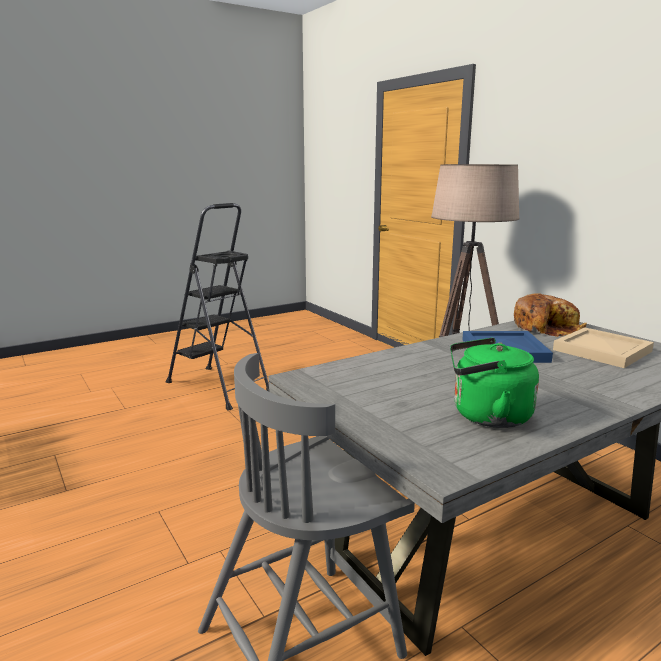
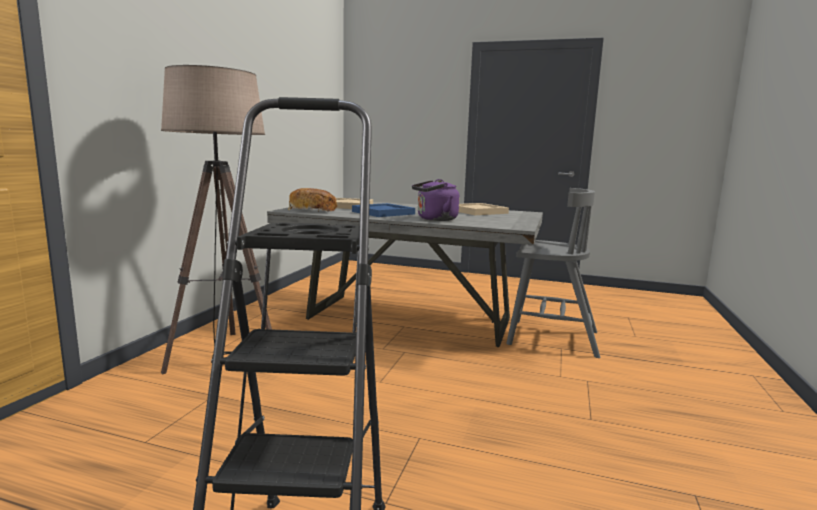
camera: 130 degrees left, 5 degrees down
(416, 358) = (435, 219): none -> purple kettle
(486, 416) = (478, 212): green kettle -> beige tray

